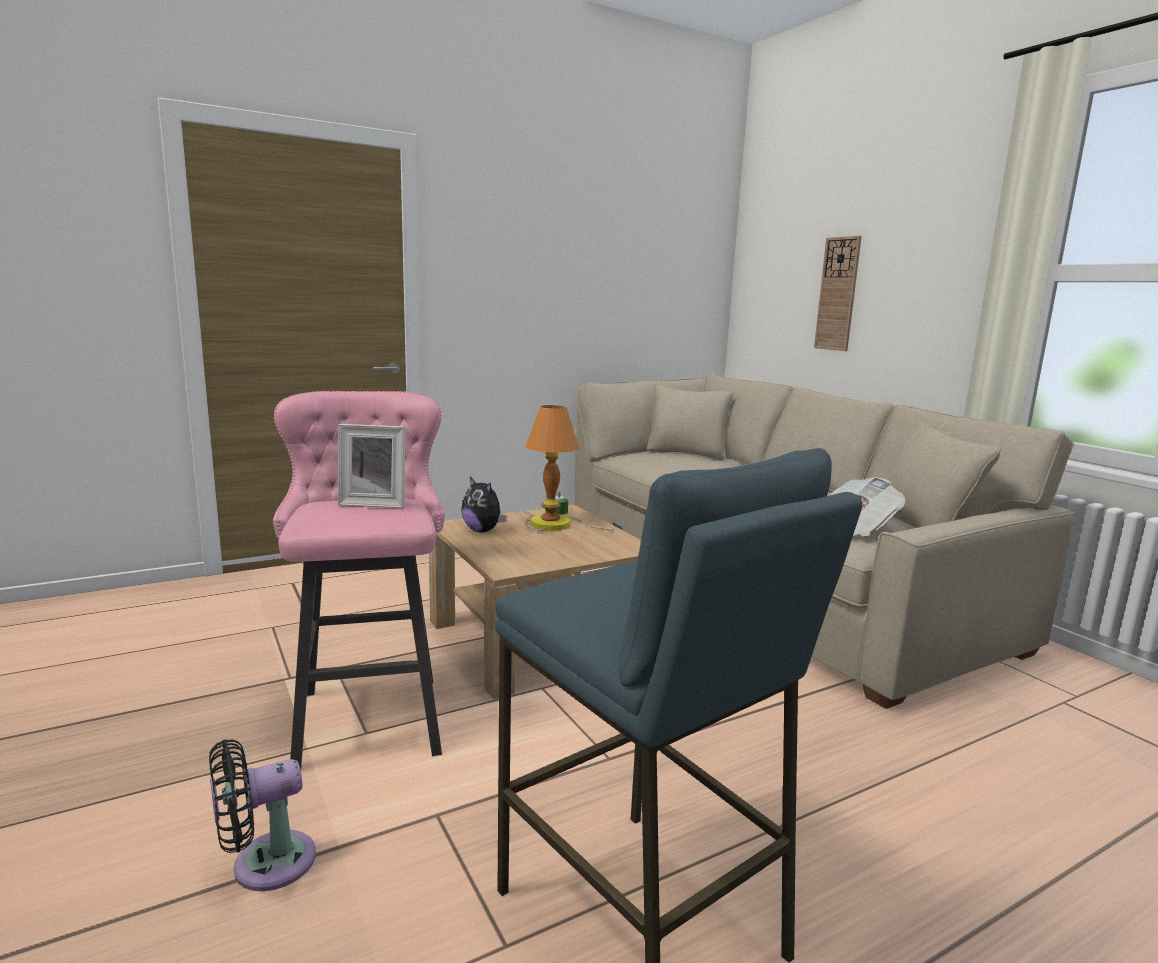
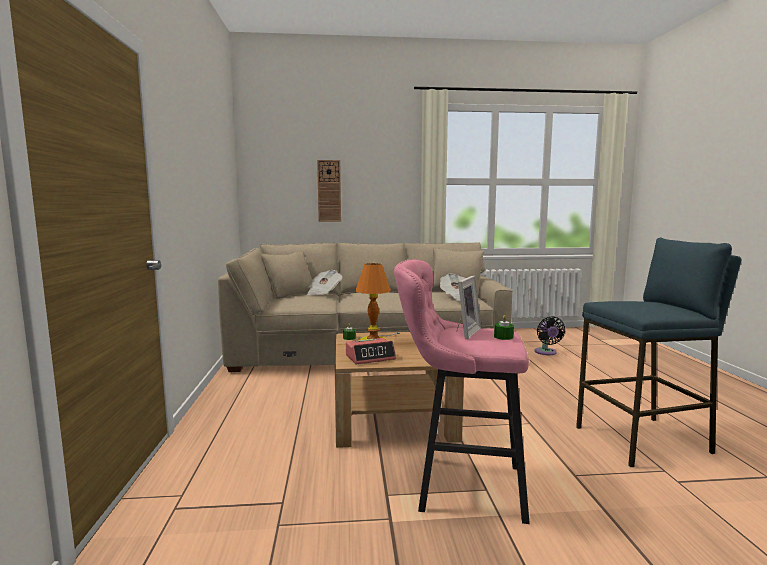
camera: 65 degrees left, 5 degrees down
(265, 864) = (623, 537): black fan -> black fan (546, 352)
(357, 519) = (503, 337): none -> green candle
(483, 530) = (370, 357): plush toy -> alarm clock
(717, 460) = (323, 292): none -> newspaper

